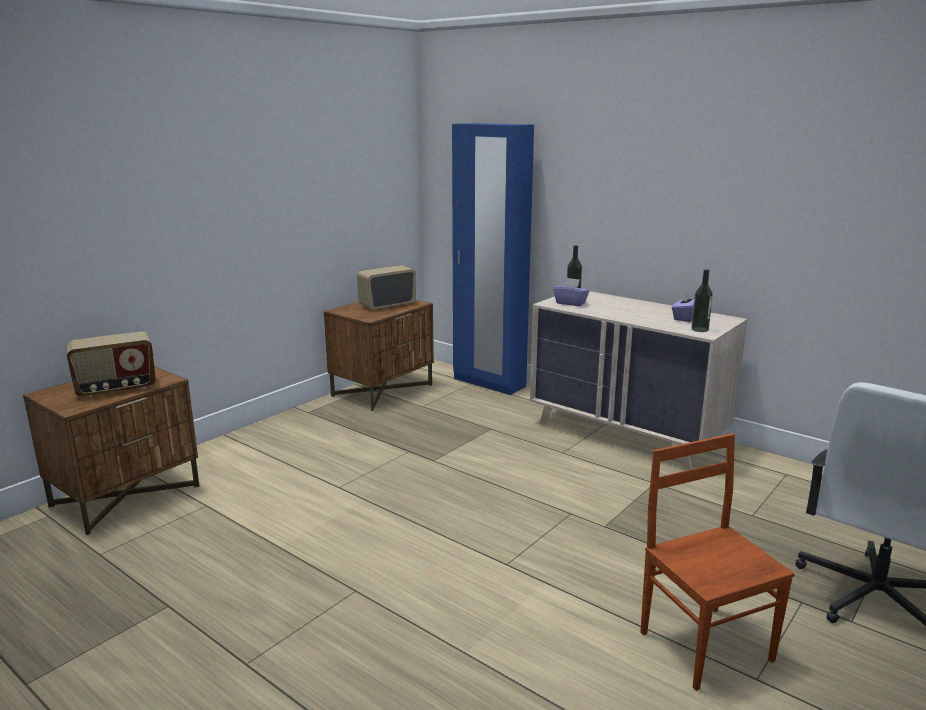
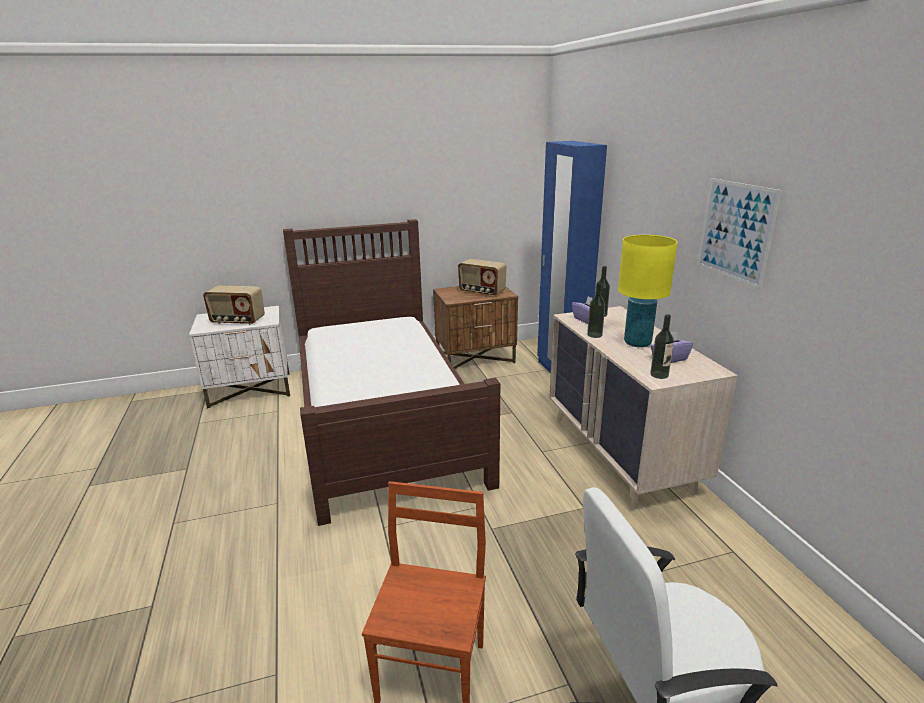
camera: 35 degrees right, 5 degrees up
(126, 496) = (251, 390): brown nightstand -> white nightstand
(361, 473) = (383, 418): none -> brown bed
(387, 305) = (481, 292): radio -> radio turned 150 degrees counterclockwise
(599, 312) = (594, 335): none -> bottle
(643, 312) = (637, 343): none -> yellow table lamp
(723, 191) = (735, 231): none -> picture

